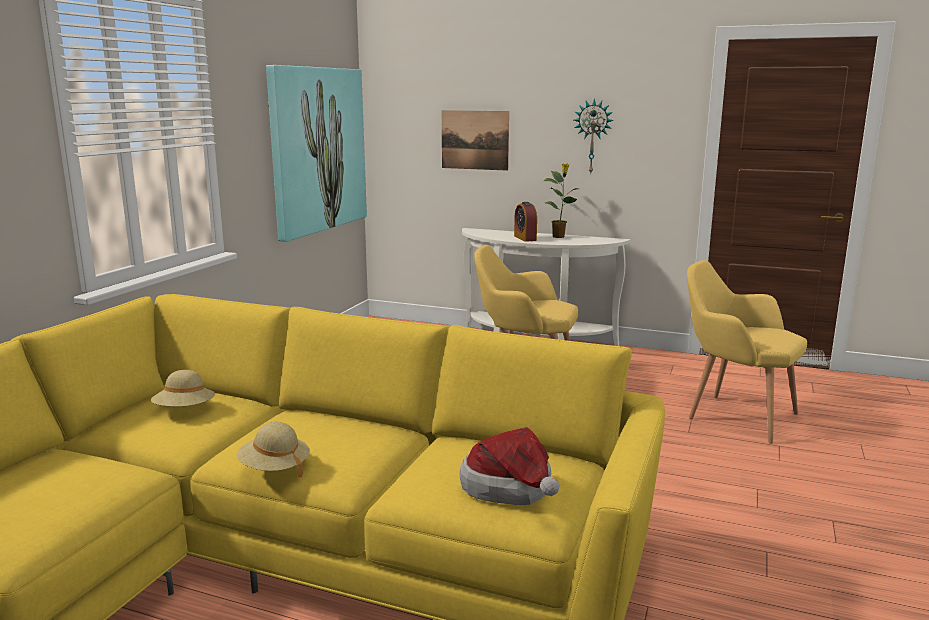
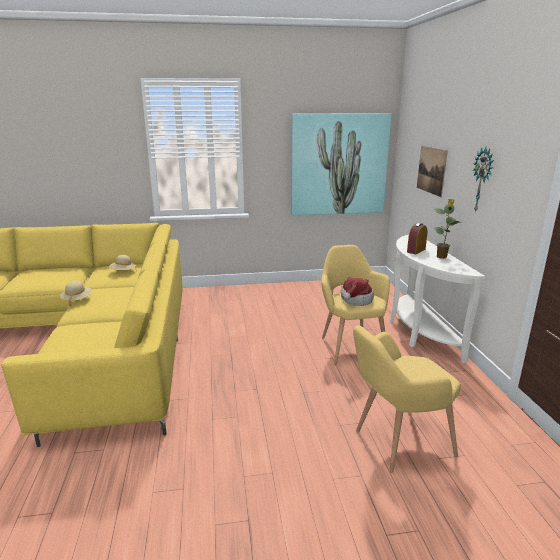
camera: 60 degrees right, 5 degrees up
(511, 490) = (67, 347): hat -> hat (355, 300)
(734, 415) = (396, 442): yellow armchair -> yellow armchair turned 120 degrees counterclockwise

